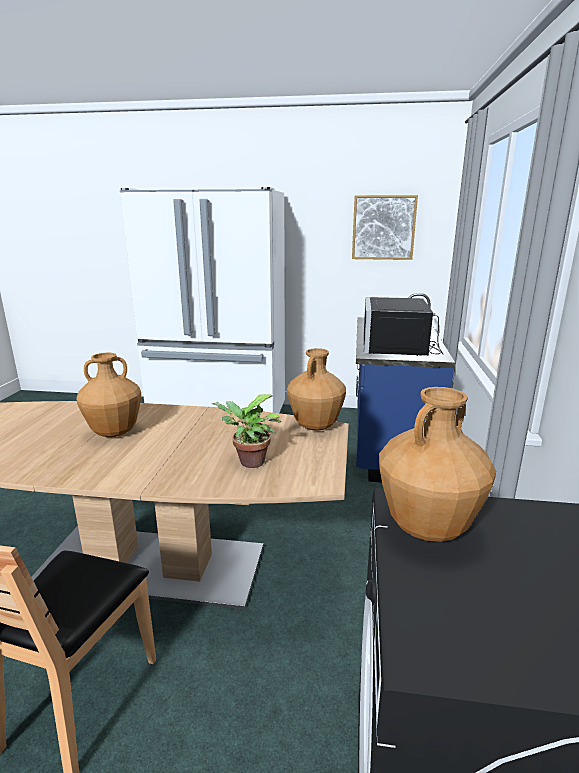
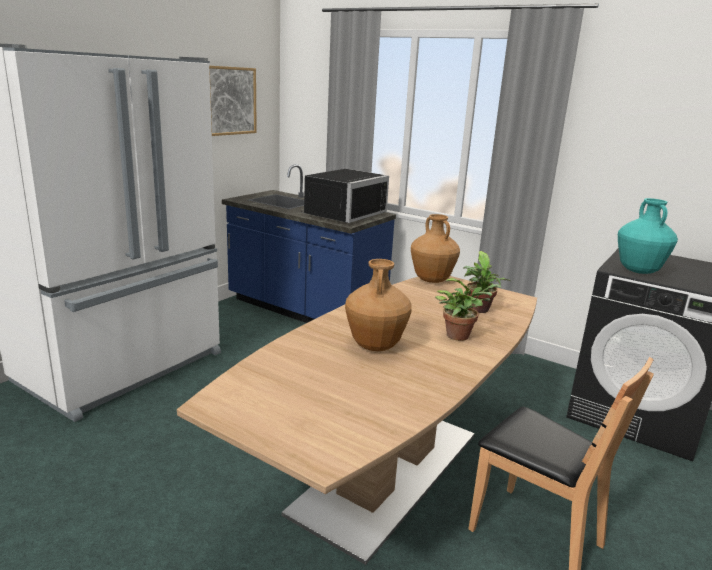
camera: 65 degrees left, 0 degrees up
(164, 463) = (460, 335): none -> potted plant
(400, 347) = (341, 214): black microwave -> black microwave turned 90 degrees counterclockwise
(428, 528) = (638, 271): brown vase -> turquoise vase

